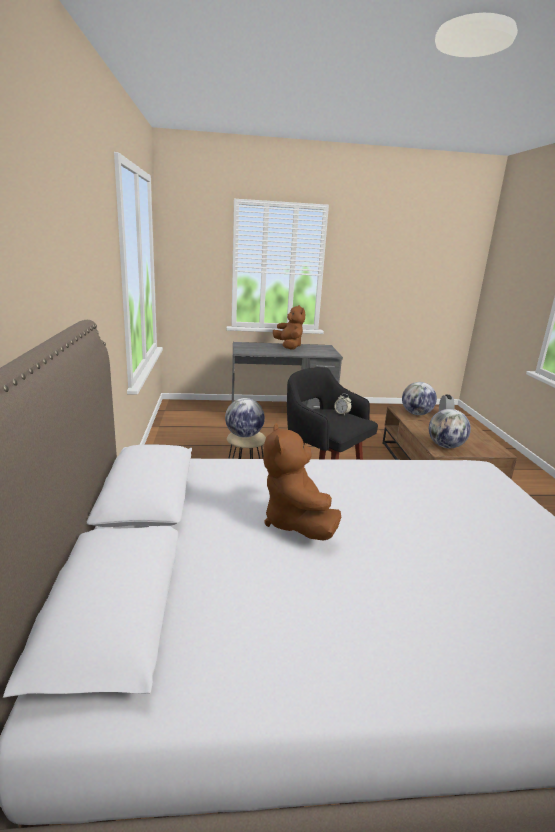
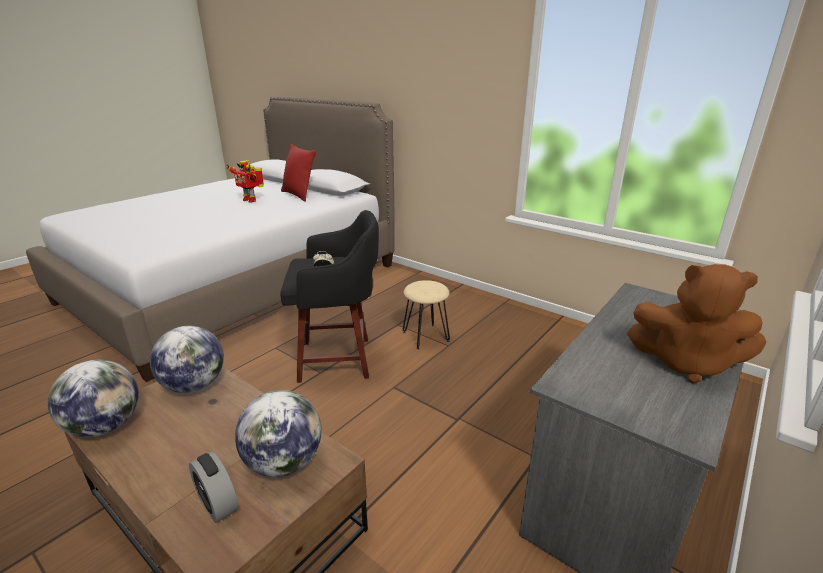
camera: 135 degrees right, 5 degrees up
(214, 498) = (299, 195): none -> red pillow
(244, 435) = (425, 285): globe -> globe (106, 426)
(296, 523) = (250, 200): brown plush toy -> toy robot

